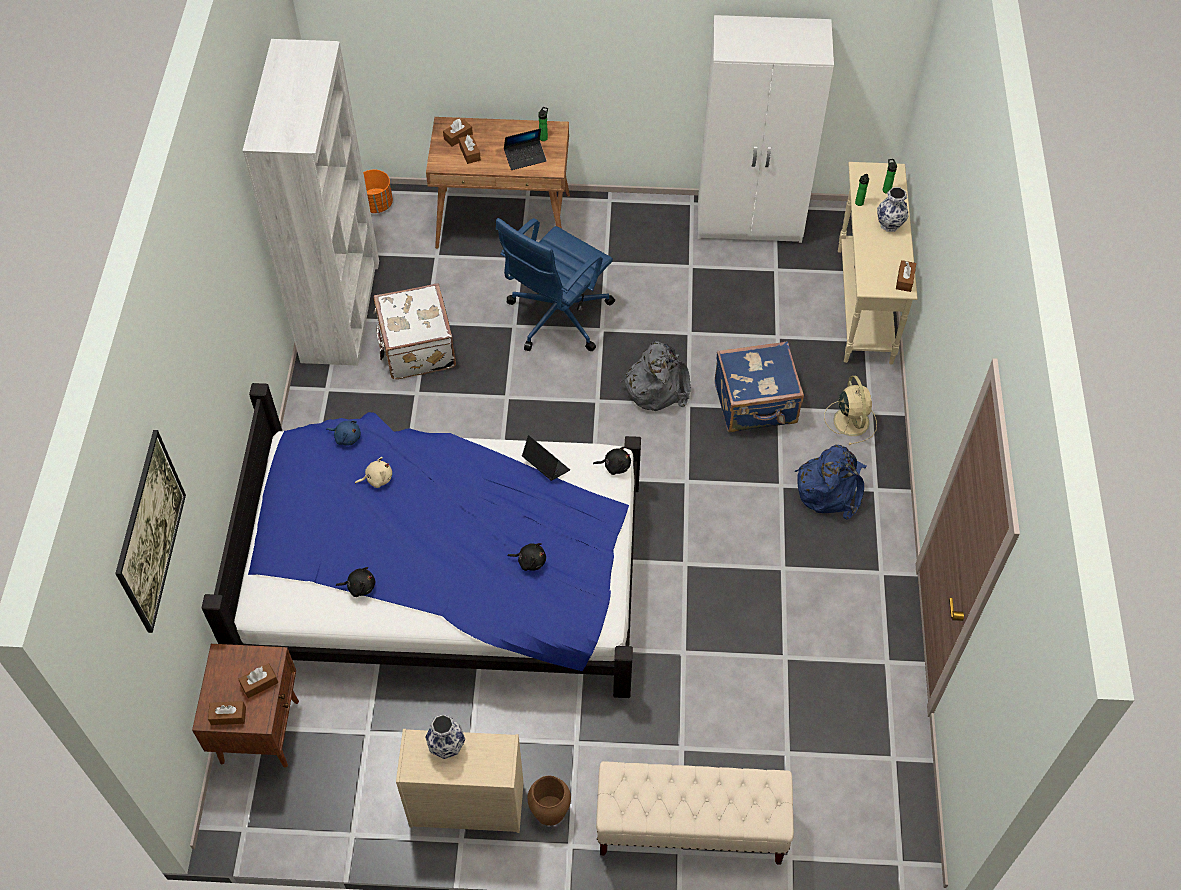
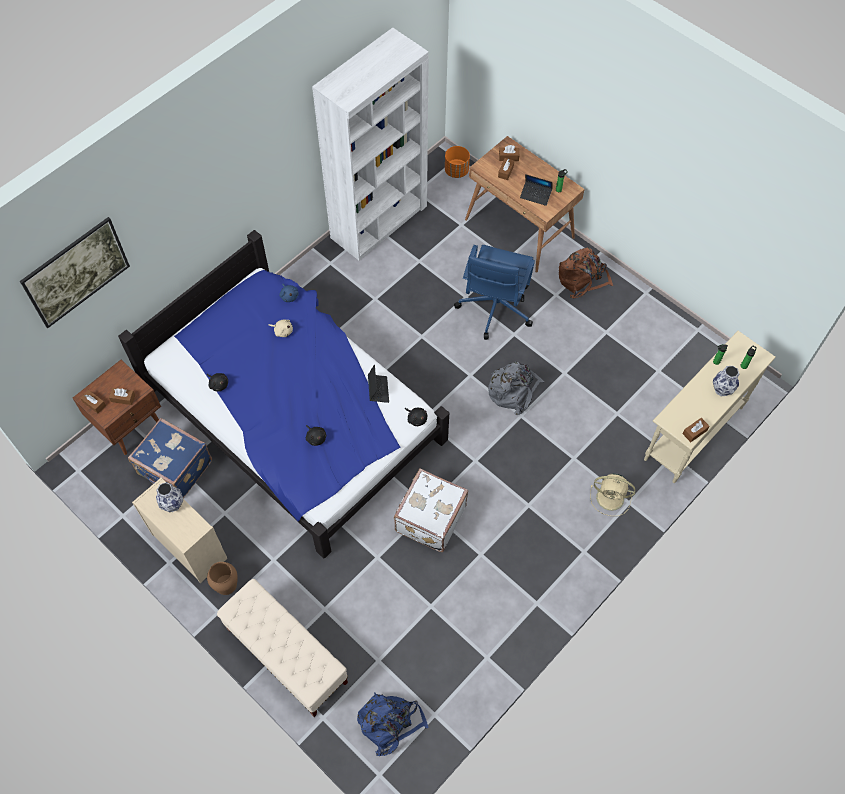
camera: 40 degrees right, 5 degrees up
(416, 348) = (398, 272): white suitcase -> white suitcase (429, 518)
(556, 318) = (494, 309): blue office chair -> blue office chair turned 60 degrees counterclockwise
(617, 230) = (582, 279): none -> brown backpack
(750, 221) = (672, 329): white wardrobe -> none
(756, 404) = (562, 445): blue suitcase -> blue suitcase (175, 469)
(830, 488) = (557, 529): blue backpack -> blue backpack (390, 723)
(850, 420) = (611, 498): beige fan -> beige fan turned 75 degrees clockwise

